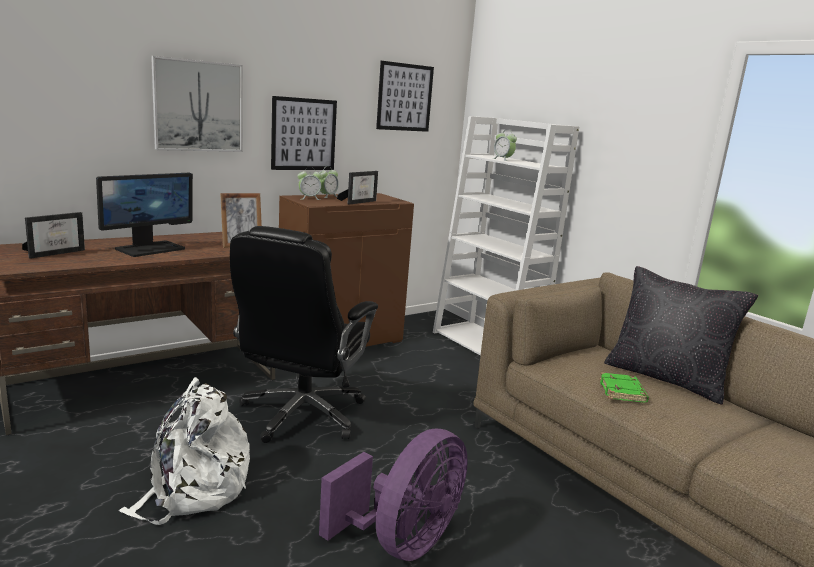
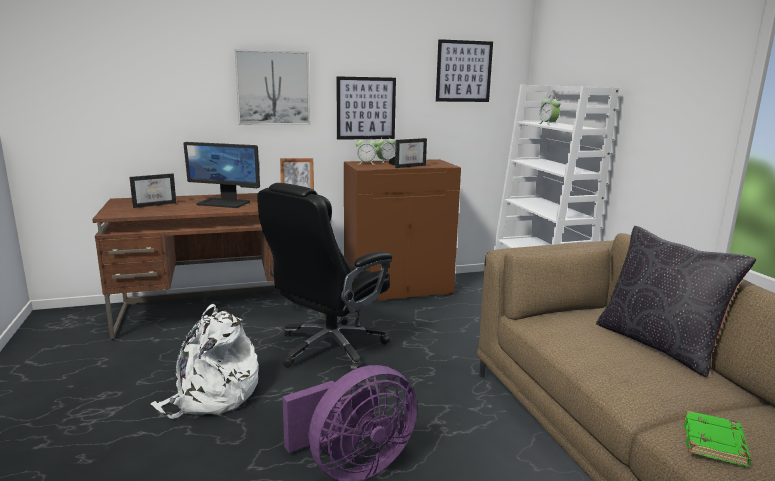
camera: 20 degrees right, 0 degrees up
(150, 248) = (224, 203): monitor -> monitor turned 45 degrees clockwise
(623, 392) = (594, 352): green book -> green book (715, 443)

